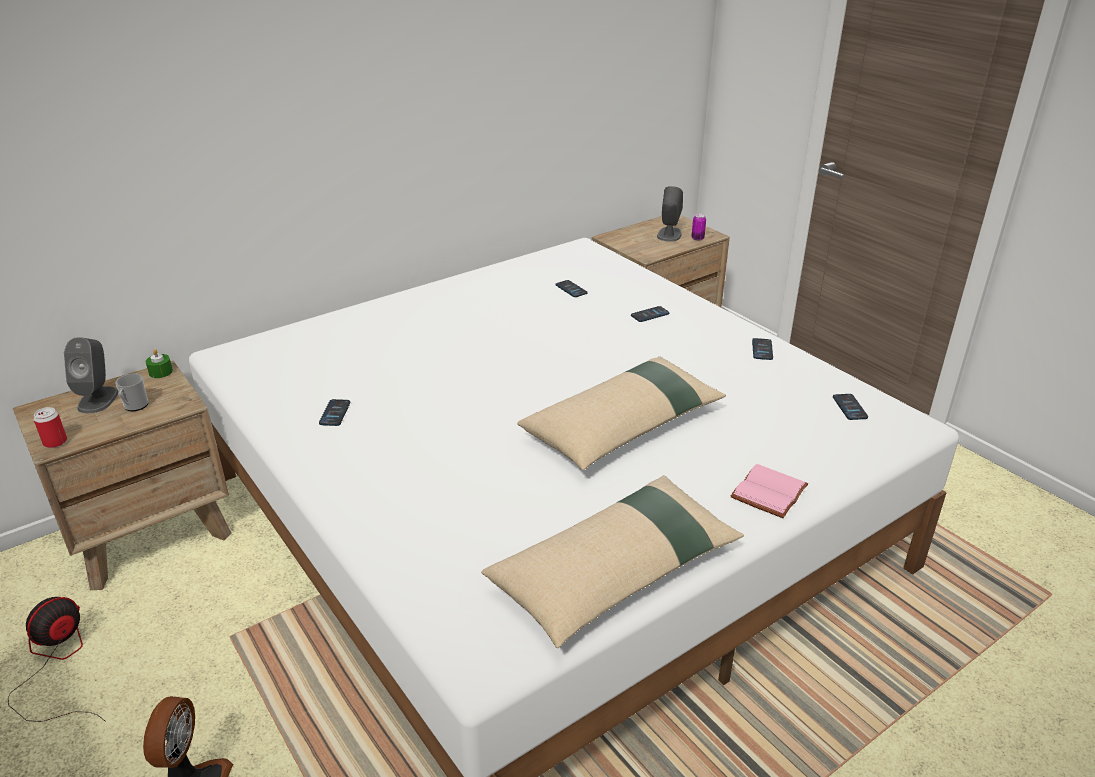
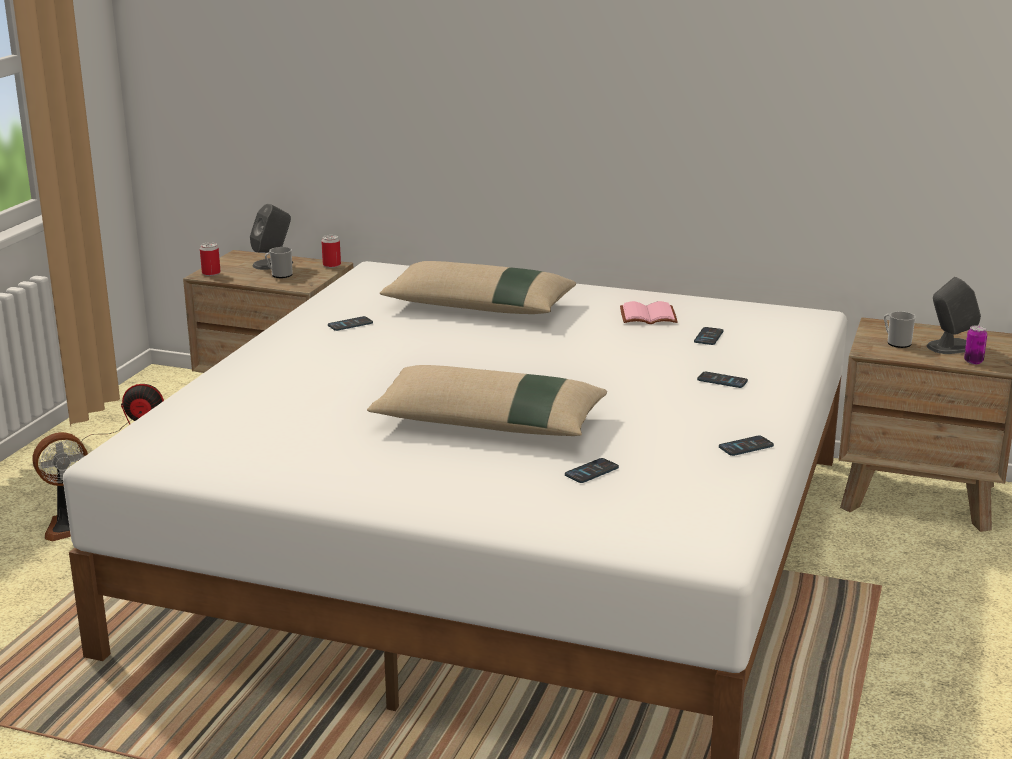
camera: 55 degrees right, 10 degrees down
(160, 372) = (331, 265): green candle -> can
(615, 572) = (270, 473): beige pillow -> beige pillow (478, 307)
(644, 244) = (896, 343): none -> mug
(770, 493) = (467, 508): pink book -> pink book (647, 317)
(849, 407) = (695, 514): phone -> phone (591, 471)

